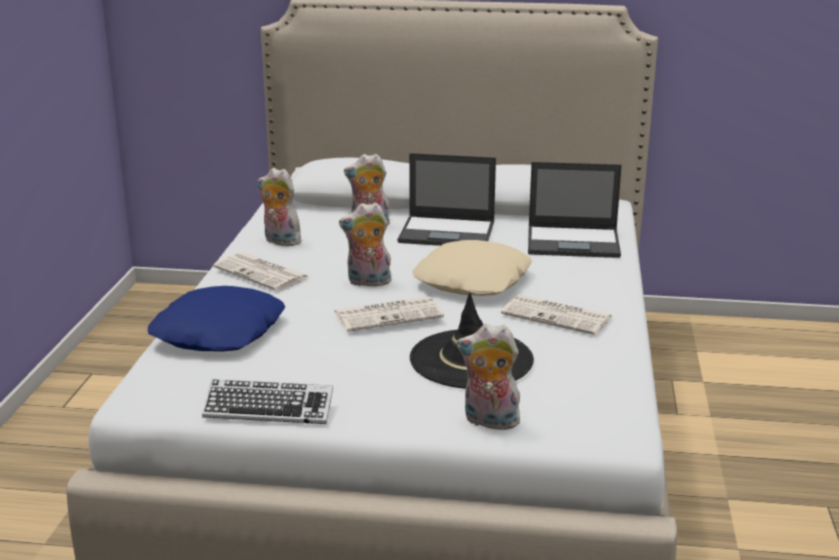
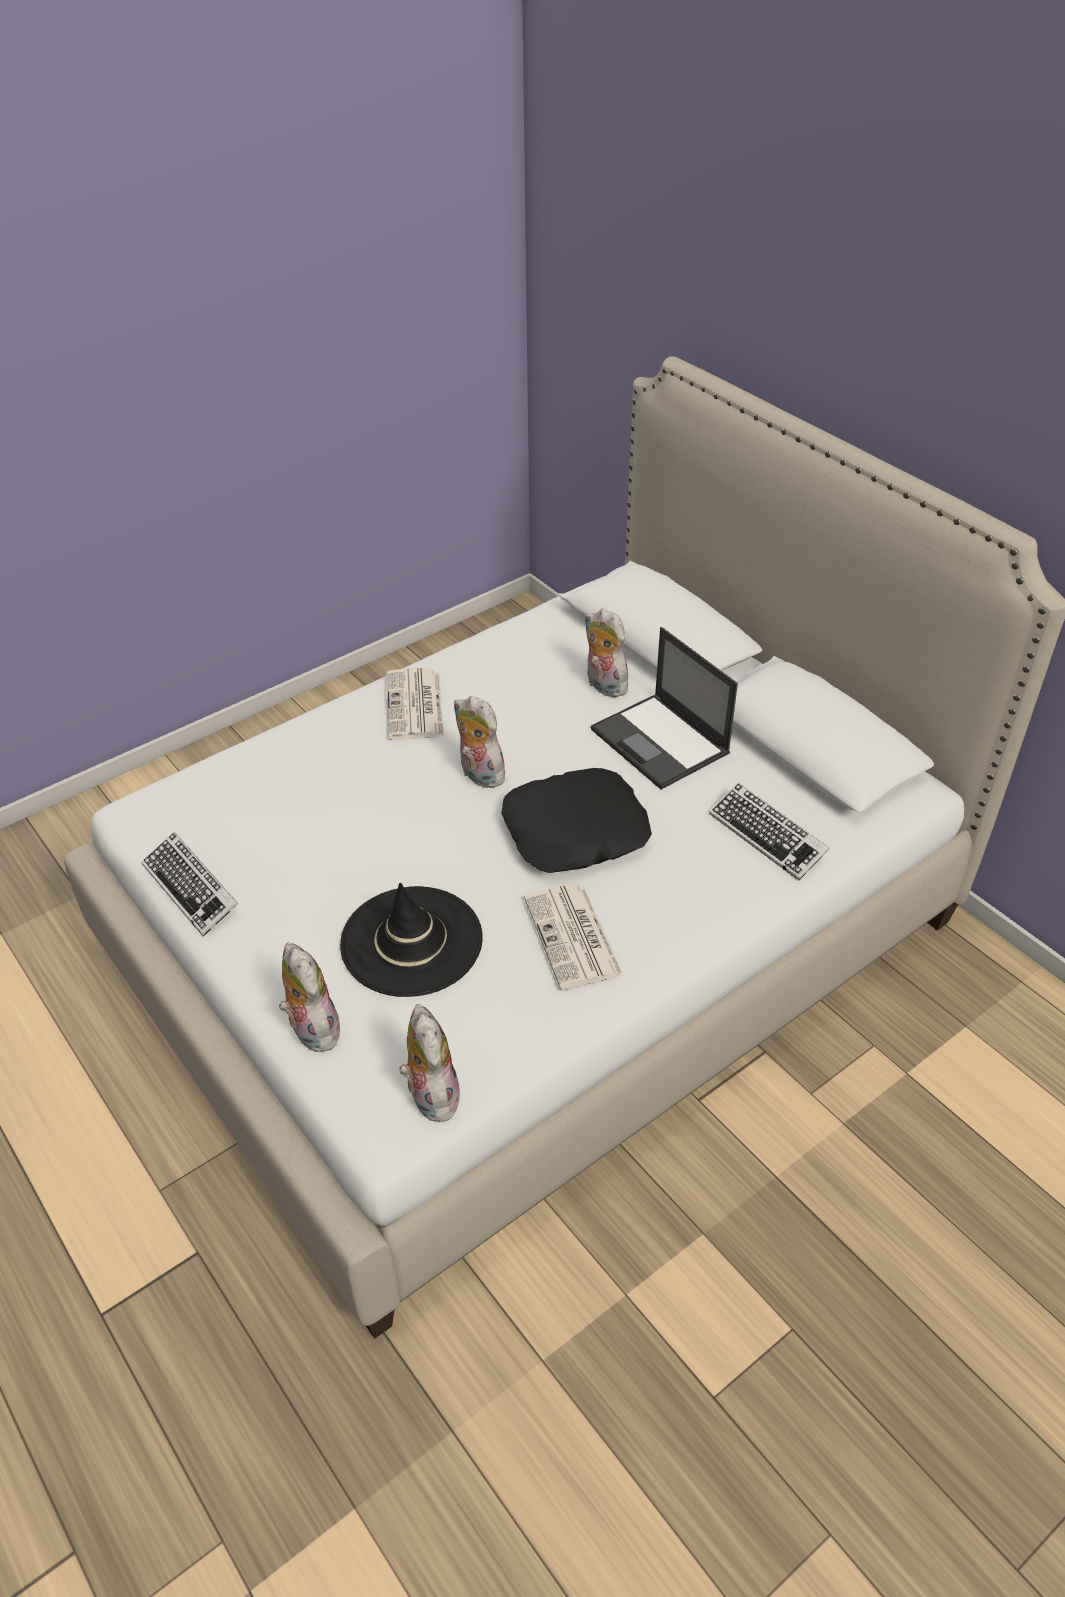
camera: 45 degrees right, 20 degrees up
(220, 332) = (282, 767): blue pillow -> none
(280, 241) = (491, 666): plush toy -> plush toy (430, 1095)
(389, 315) = (429, 834): newspaper -> none
(473, 280) = (576, 832): beige pillow -> black pillow
(574, 242) = (767, 836): laptop -> keyboard

